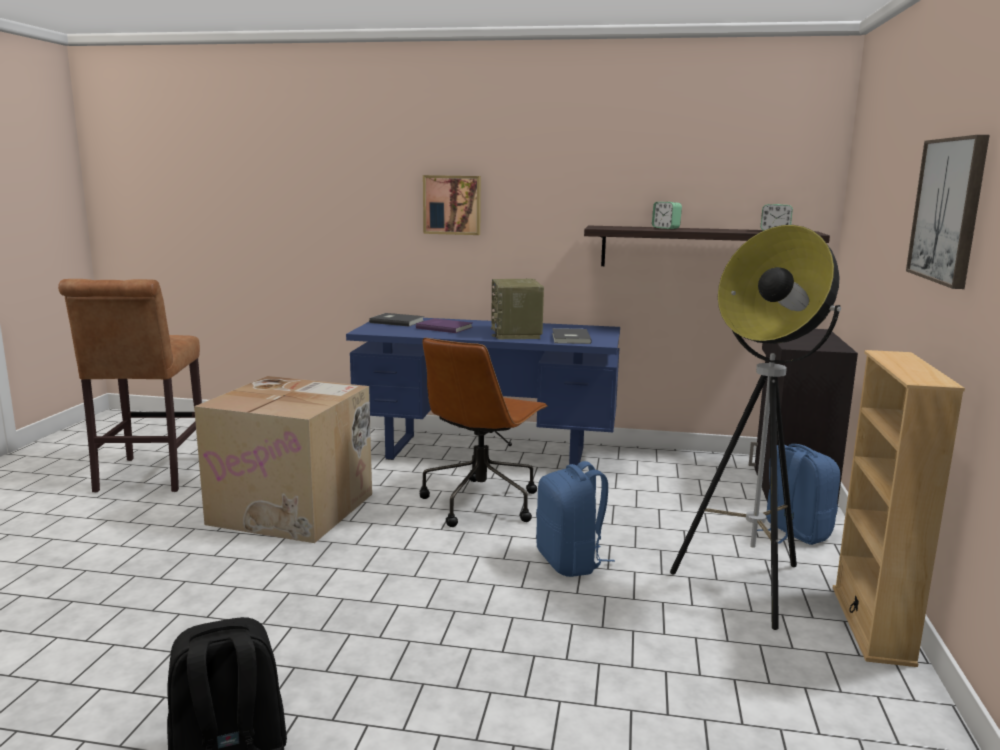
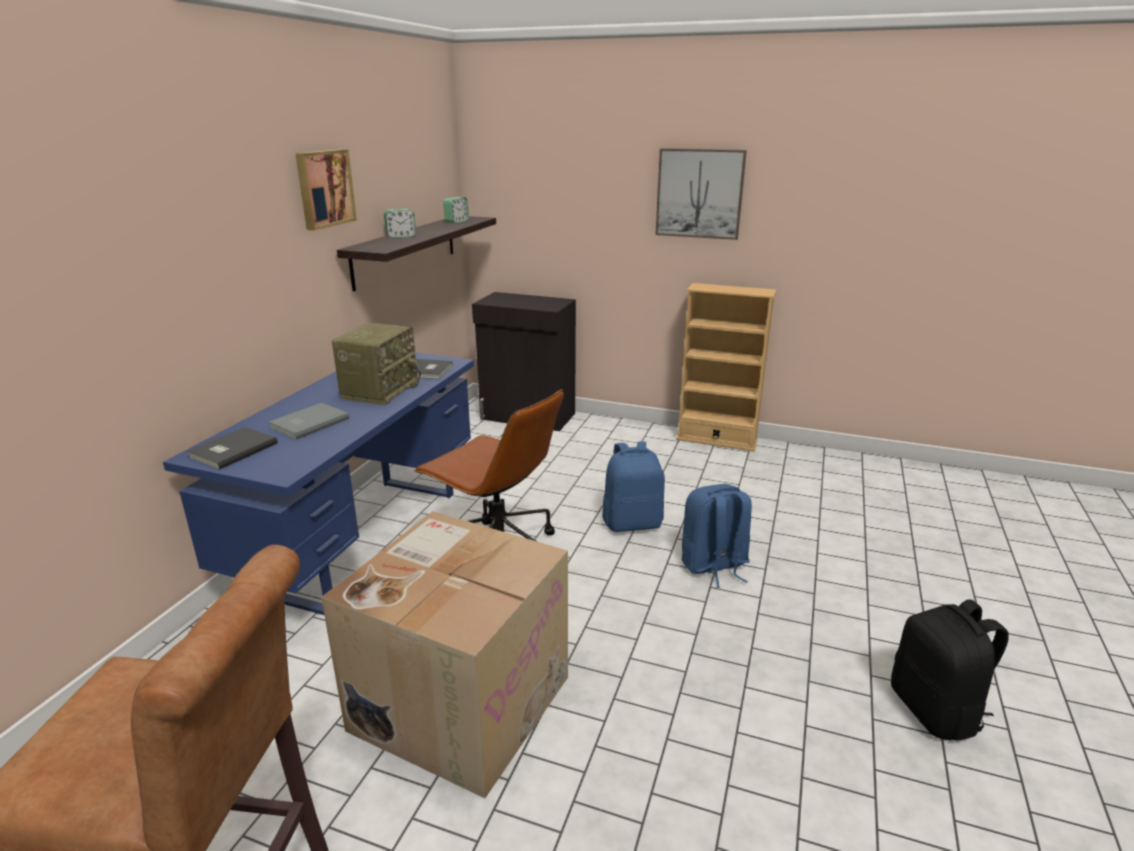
camera: 80 degrees left, 10 degrees up
(444, 327) = (308, 423): purple book -> grey book
(452, 205) = (208, 260): picture -> picture (324, 188)
(516, 334) = (380, 390): radio -> radio turned 75 degrees counterclockwise
(749, 587) = (673, 463): floor lamp -> none
(794, 532) = (598, 432): blue backpack -> blue backpack (714, 566)

